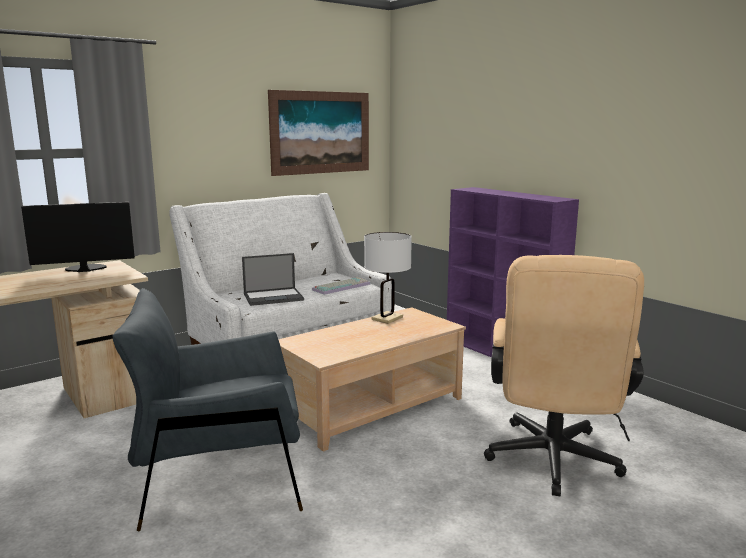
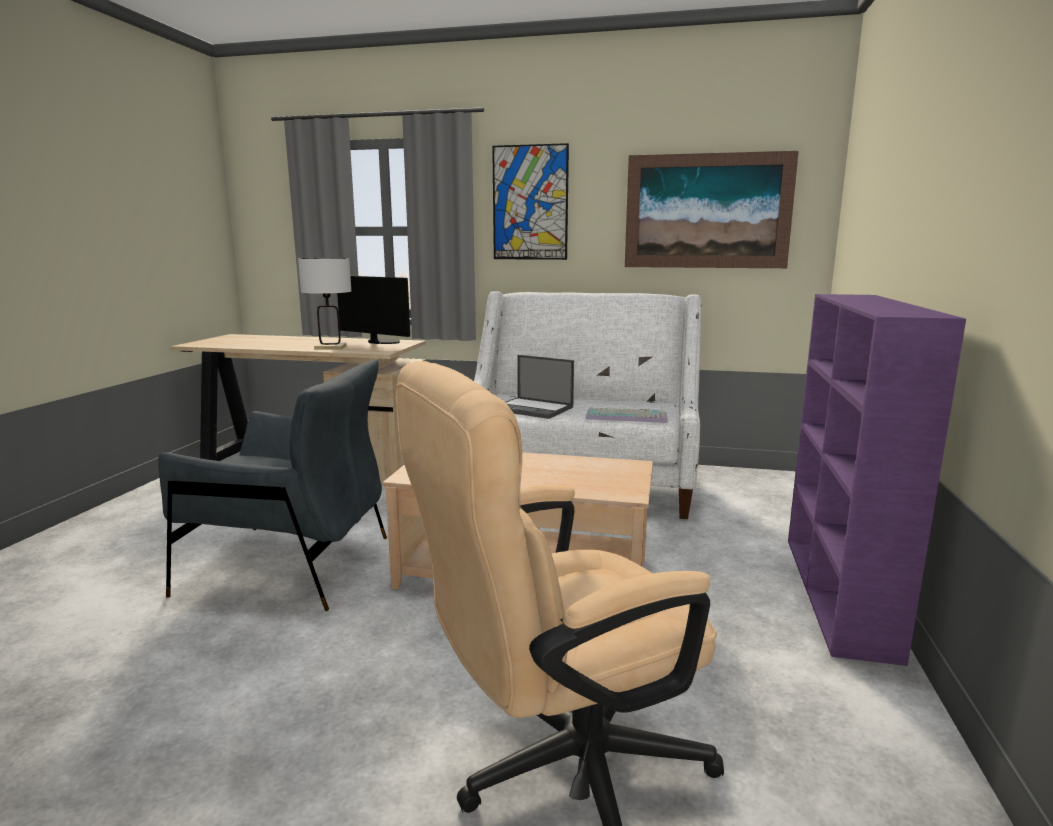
camera: 50 degrees right, 0 degrees up
(194, 126) = (530, 203): none -> picture
(221, 479) = (289, 565): grey armchair -> grey armchair turned 150 degrees clockwise
(387, 318) = (585, 462): white table lamp -> white table lamp (330, 347)

